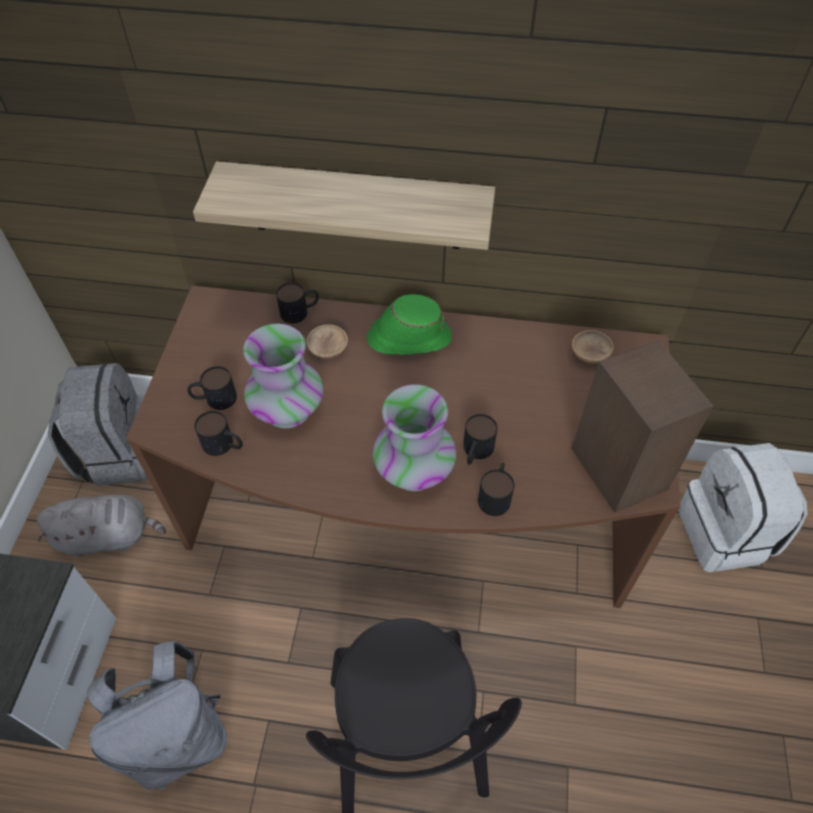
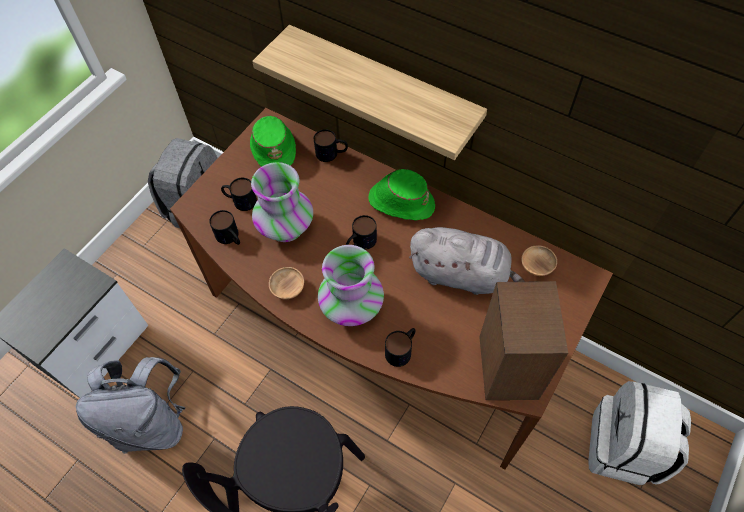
camera: 25 degrees right, 5 degrees up
(109, 536) = (168, 266): grey plush toy -> grey plush toy (462, 275)
(226, 327) = (274, 148): none -> green hat
(328, 349) = (337, 190): brown bowl -> brown bowl (288, 288)
(475, 452) = (404, 311): mug -> mug (360, 243)

